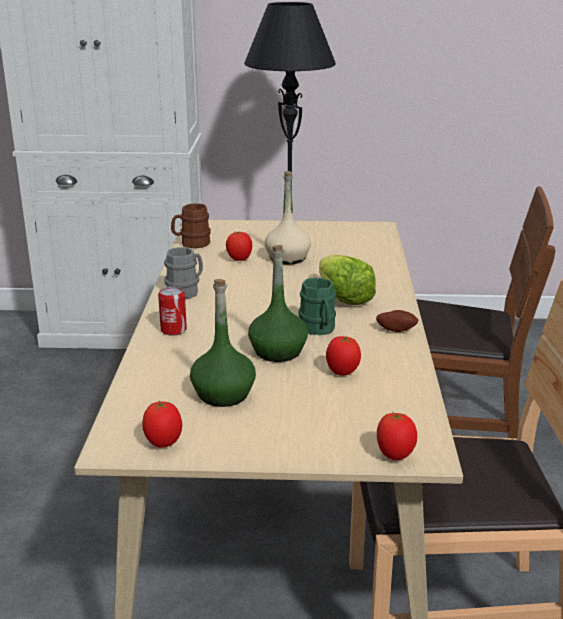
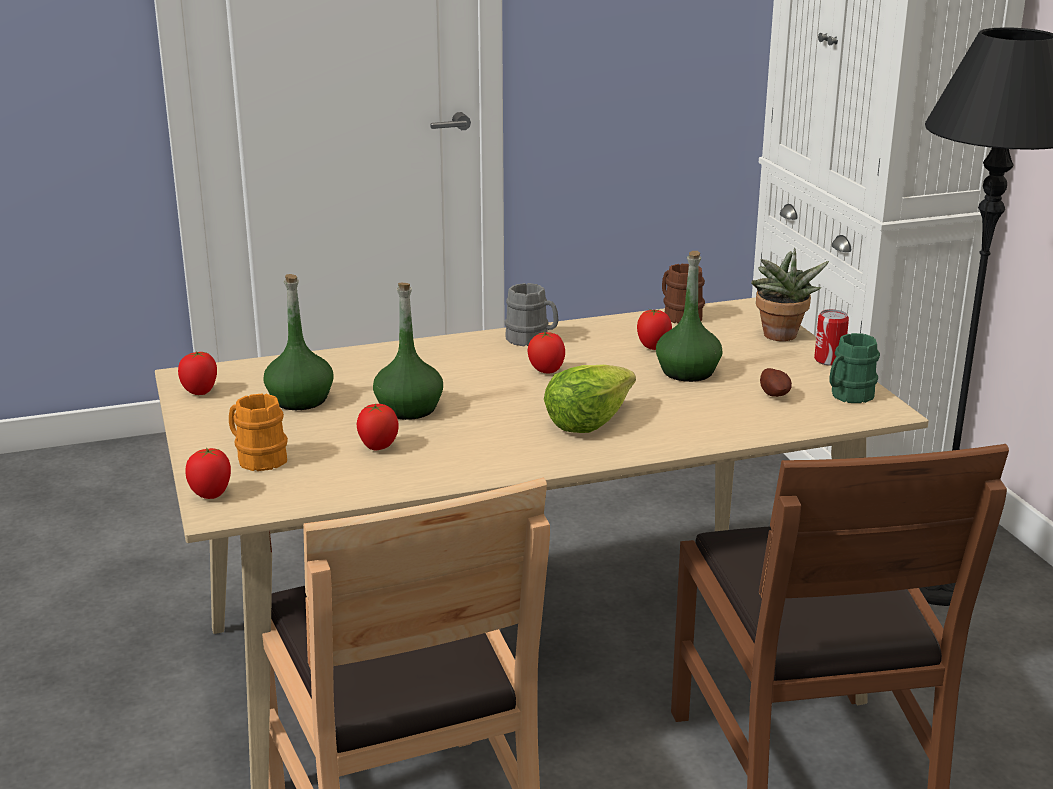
camera: 70 degrees right, 0 degrees up
(173, 330) = (428, 353): can -> can (829, 360)
(250, 296) = (546, 371): none -> tomato
(256, 227) = (780, 337): none -> potted plant
(288, 258) = (687, 372): beige bottle -> green bottle
(318, 329) = (481, 420): green mug -> green mug (847, 396)
(332, 427) = (257, 458): none -> orange mug
(396, 330) = (513, 464): potato -> potato (775, 394)

